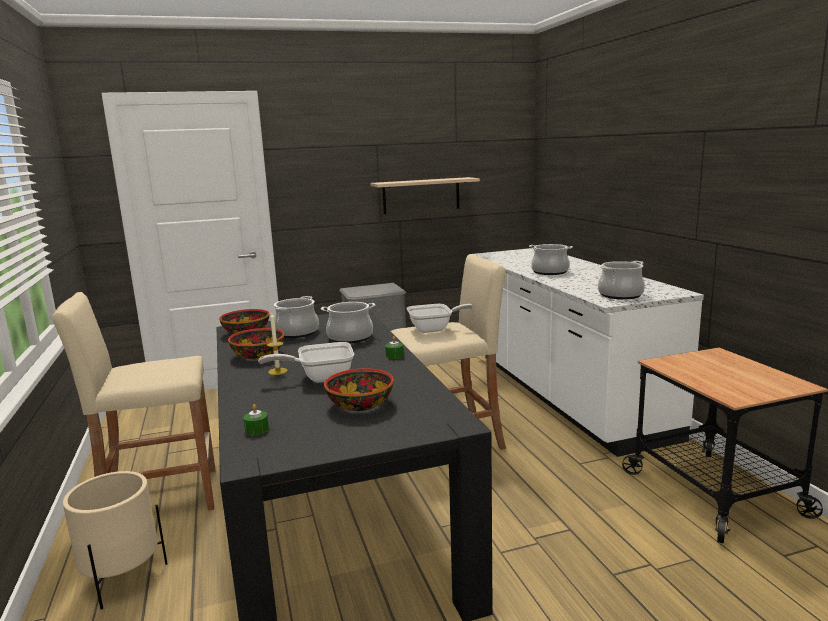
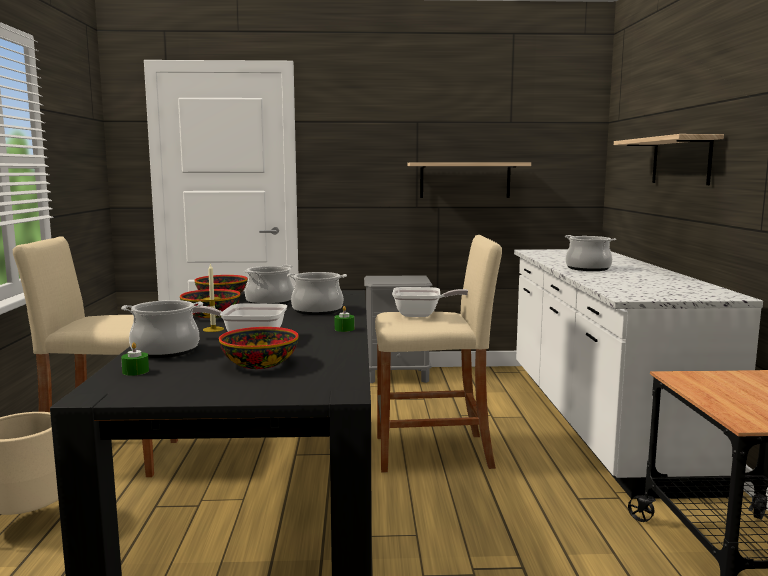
camera: 15 degrees right, 5 degrees down
(615, 178) = (681, 161): none -> shelf
(620, 295) = (649, 292): cooking pot -> cooking pot (165, 350)

